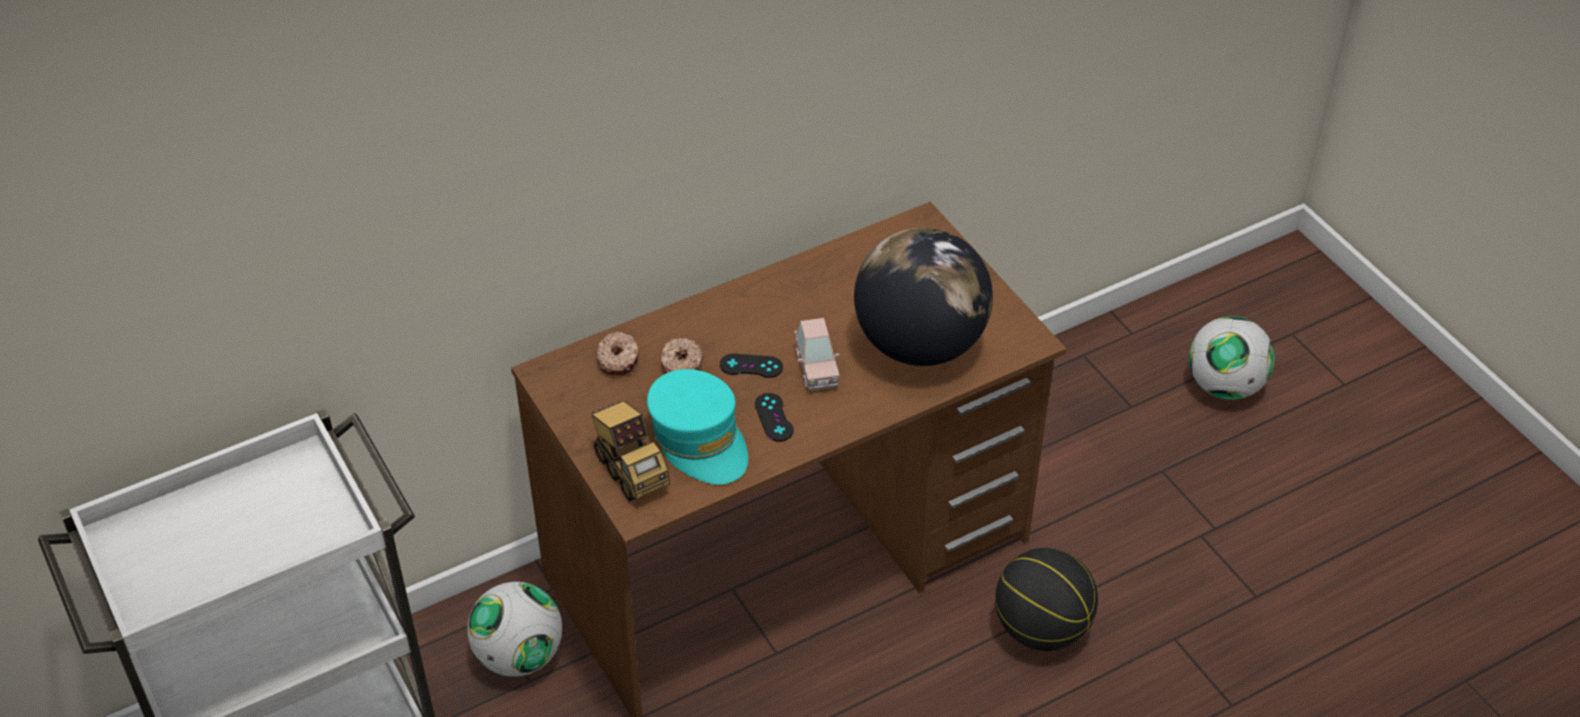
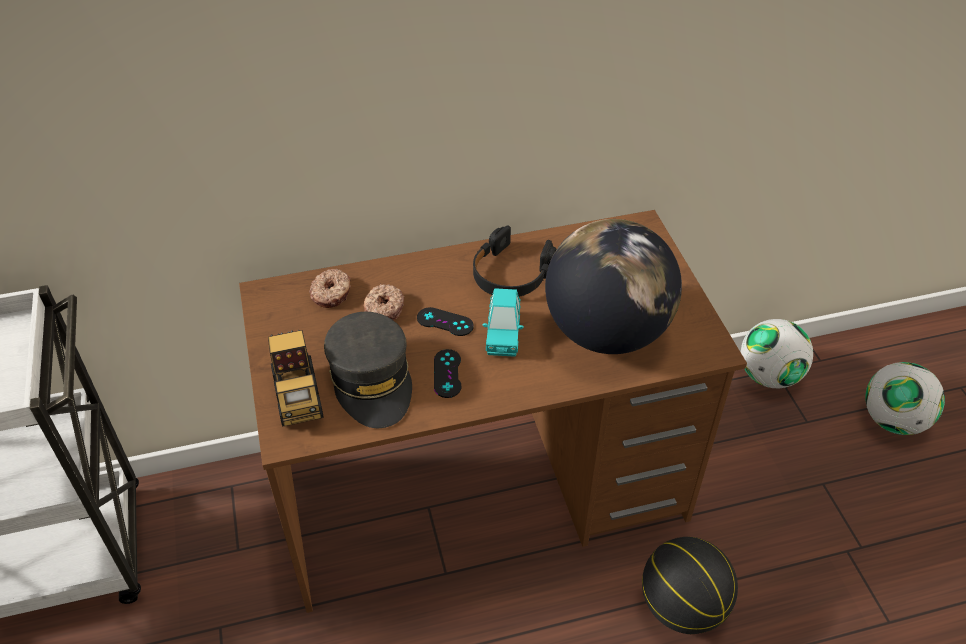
camera: 15 degrees right, 0 degrees up
(519, 656) = (238, 526): football -> football (769, 376)
(699, 439) = (372, 380): turquoise cap -> grey cap
(801, 302) = (510, 273): none -> black headphones
(816, 368) = (503, 335): pink toy car -> turquoise toy car

